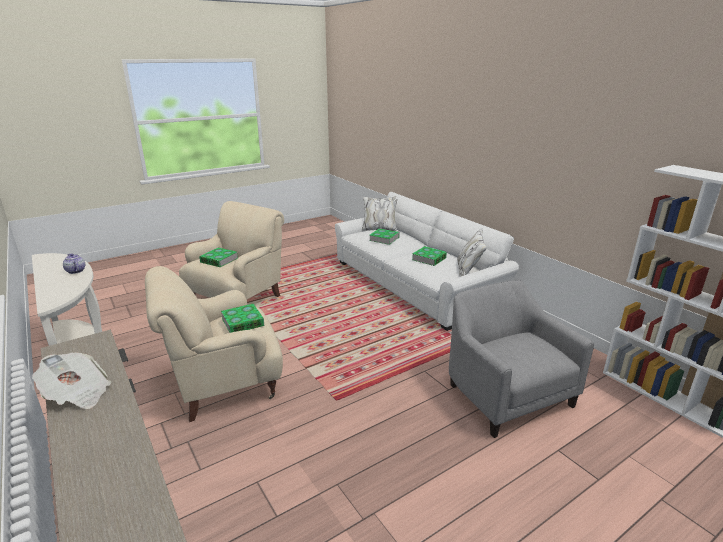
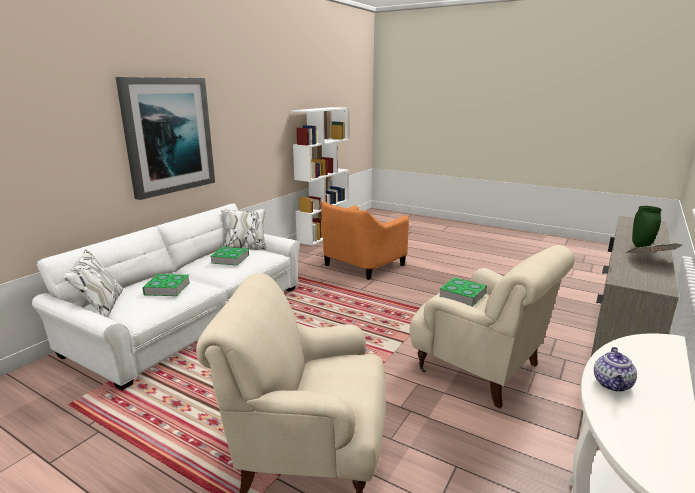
camera: 115 degrees left, 5 degrees down
(96, 426) = (642, 246): none -> green vase
(219, 260) = (341, 374): book -> none
(483, 147) = (168, 135): none -> picture
(505, 394) = (361, 265): grey armchair -> orange armchair

